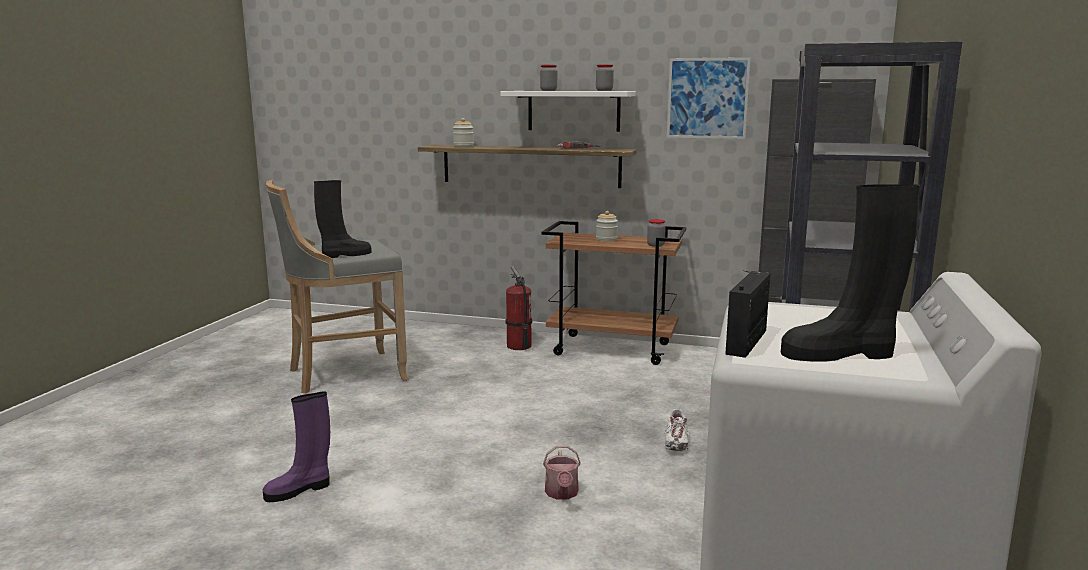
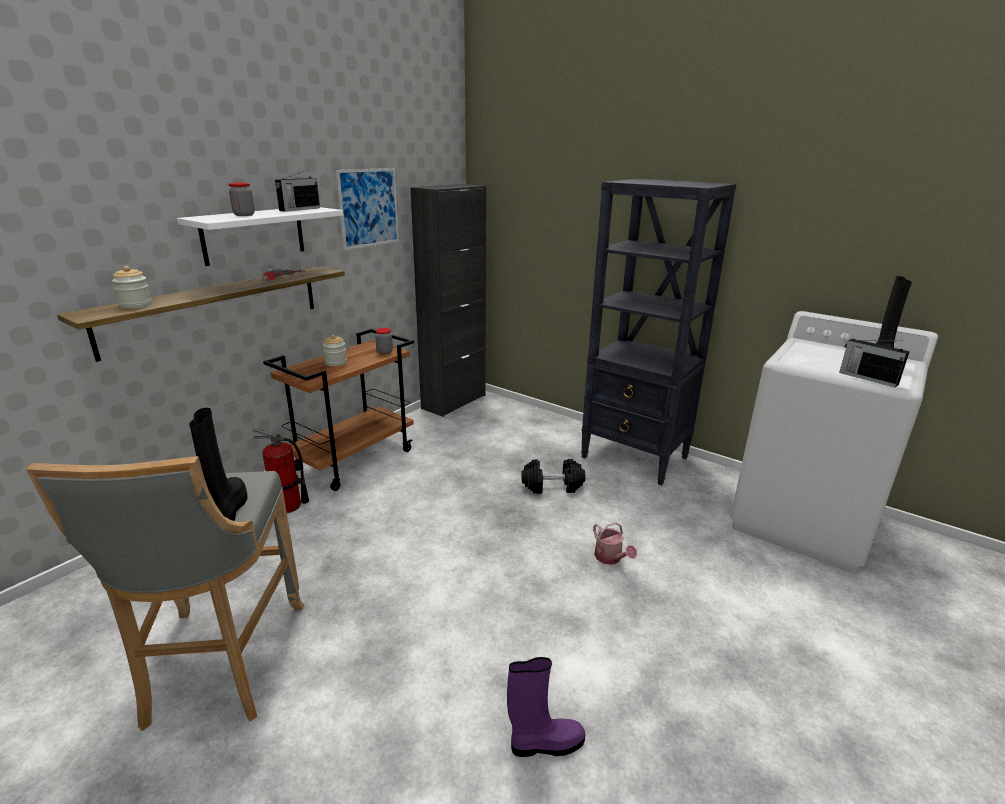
camera: 70 degrees left, 10 degrees up
(299, 490) = (545, 744): purple boot -> purple boot turned 90 degrees counterclockwise
(562, 494) = (610, 558): watering can -> watering can turned 45 degrees clockwise
(604, 90) = (299, 209): jar -> radio
(676, 443) = (552, 486): white shoe -> black dumbbell

